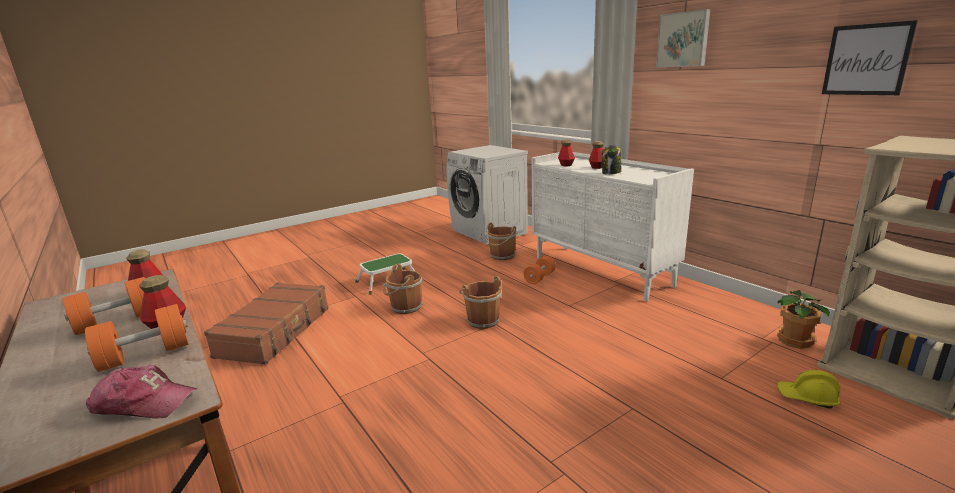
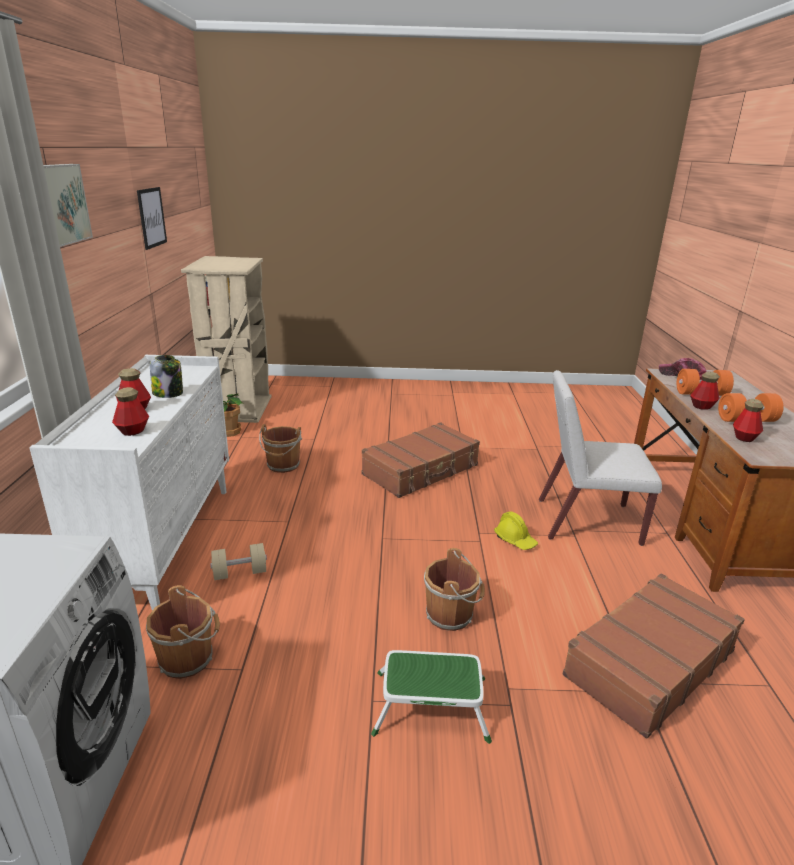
camera: 145 degrees left, 5 degrees up
(330, 420) = (586, 521): none -> white chair
(482, 320) = (388, 548): brown bucket -> brown bucket (283, 466)
(539, 278) = (240, 573): orange dumbbell -> beige dumbbell
(554, 397) = (421, 470): none -> brown suitcase
(807, 398) = (300, 419): yellow hard hat -> yellow hard hat (515, 540)

